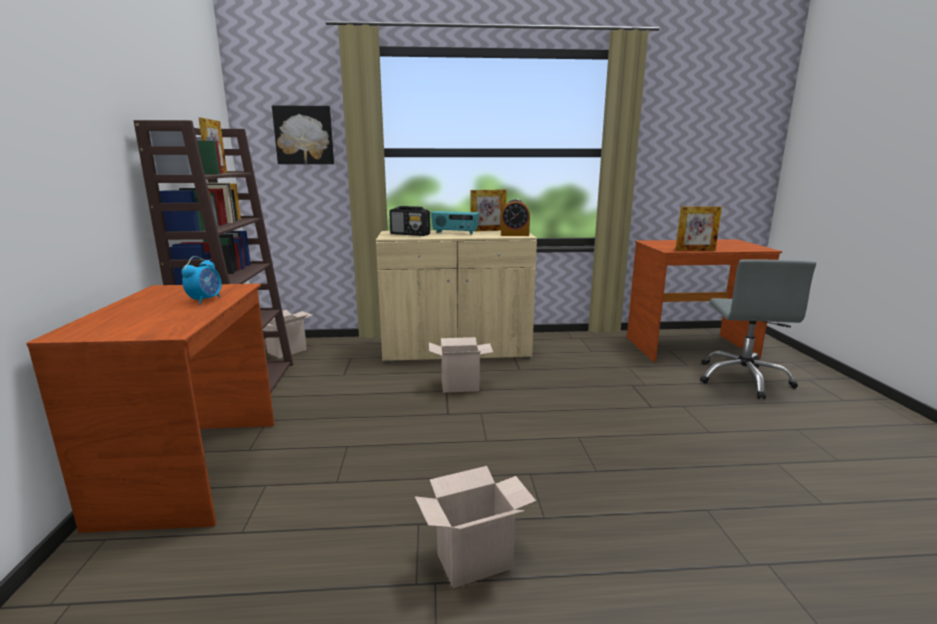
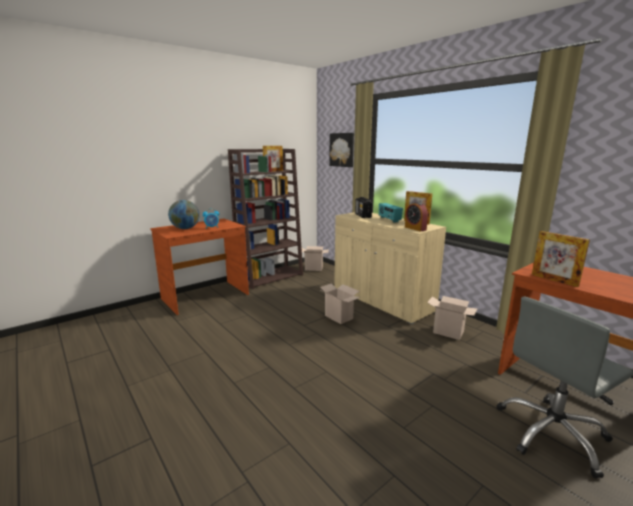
camera: 55 degrees right, 0 degrees up
(149, 316) = (185, 228): none -> globe
(476, 559) = (190, 374): cardboard box -> cardboard box (449, 332)

